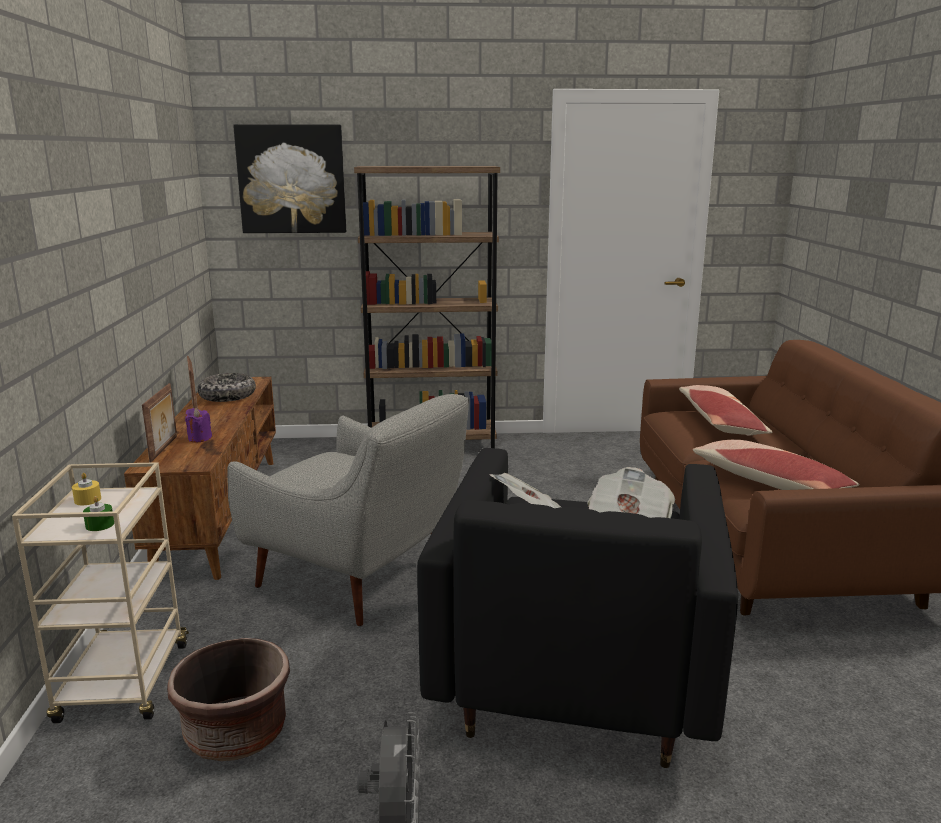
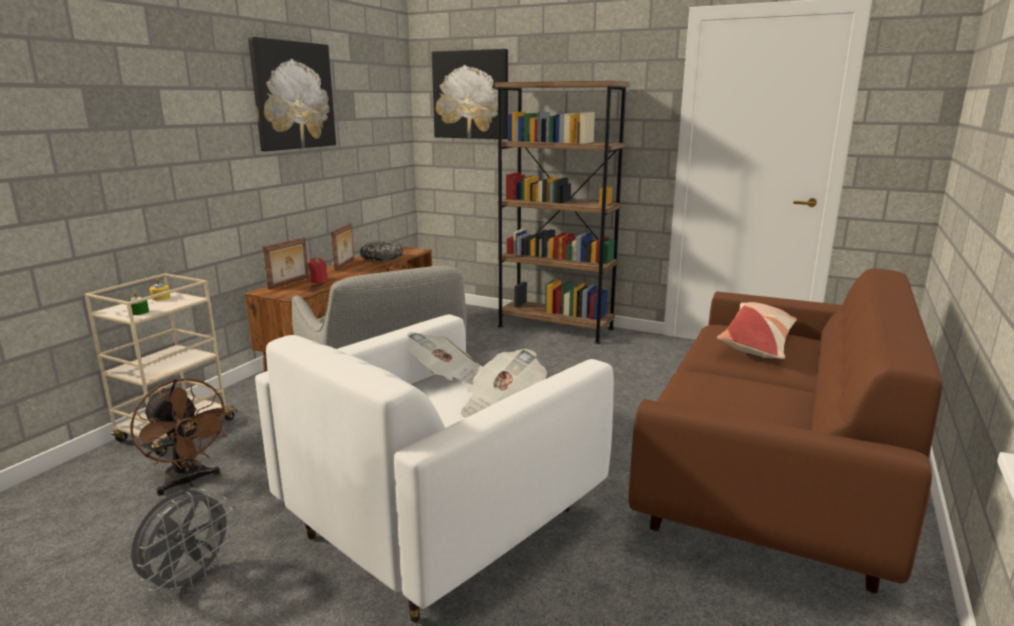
camera: 30 degrees right, 0 degrees up
(127, 192) = (293, 95): none -> picture
(199, 438) = (319, 280): purple candle -> red candle
(236, 734) = (188, 481): brown planter -> brown fan
(576, 673) = (442, 523): black armchair -> white armchair
(769, 483) = (715, 402): pillow -> none

